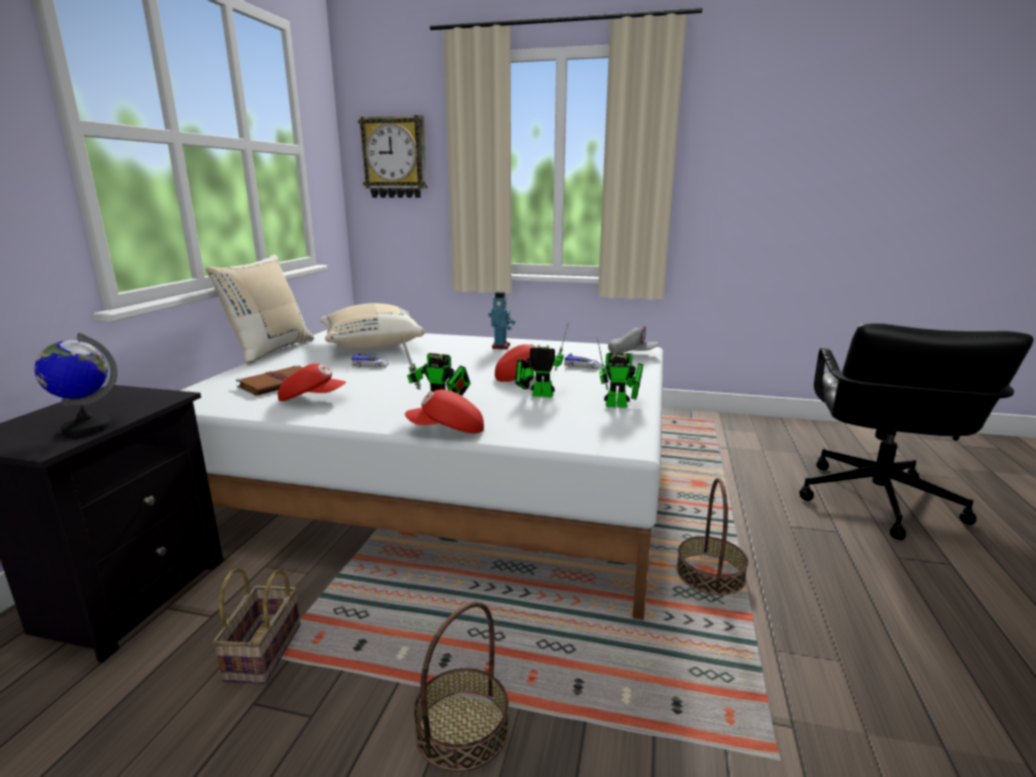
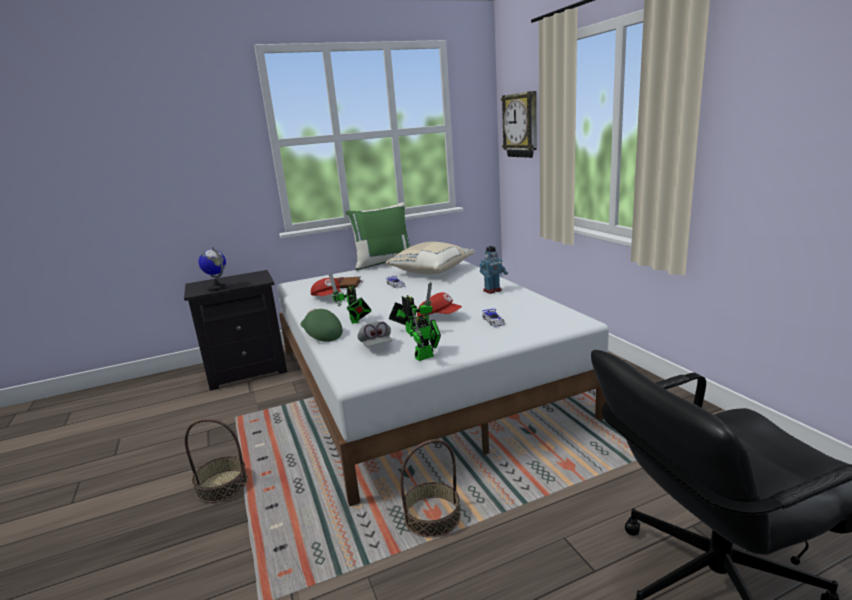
camera: 55 degrees right, 0 degrees up
(264, 653) = (236, 415): basket -> none
(270, 350) = (384, 263): beige pillow -> green pillow
(447, 431) = (321, 335): red cap -> green cap
(620, 405) = (427, 356): toy robot -> toy robot turned 90 degrees counterclockwise
(632, 354) = (559, 323): grey cap -> grey cap (376, 346)

